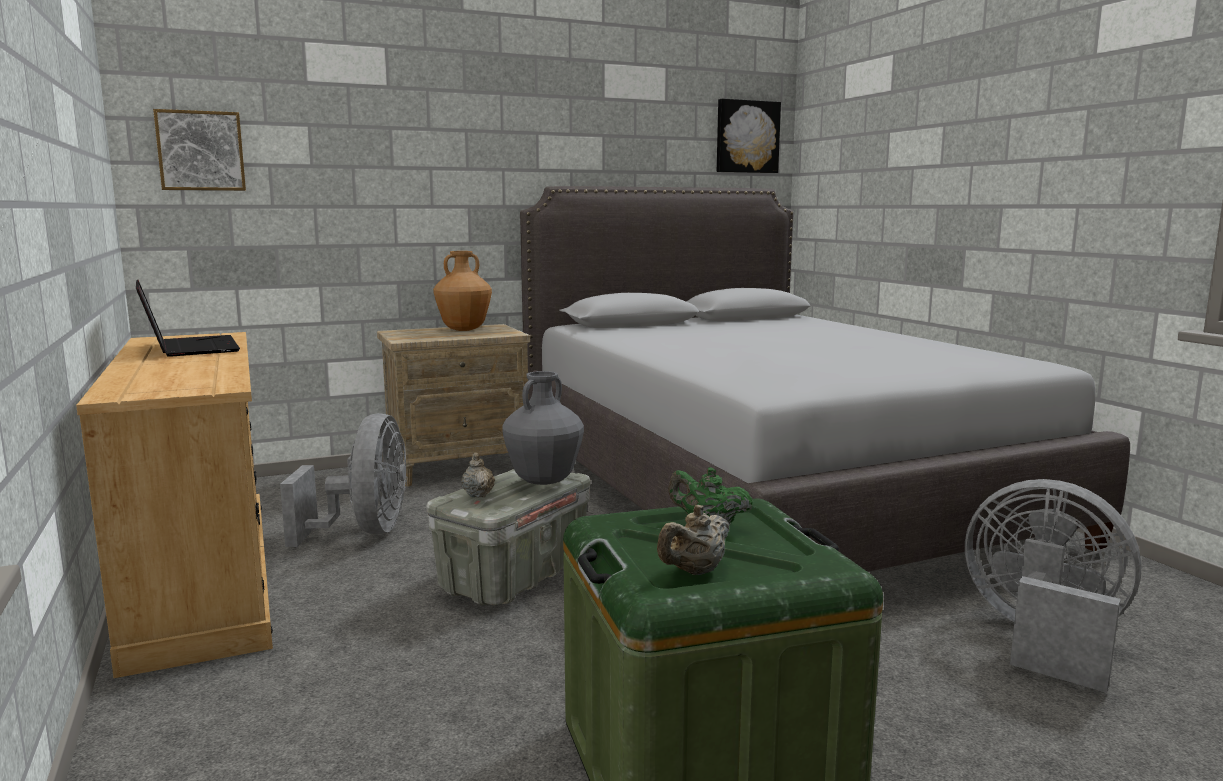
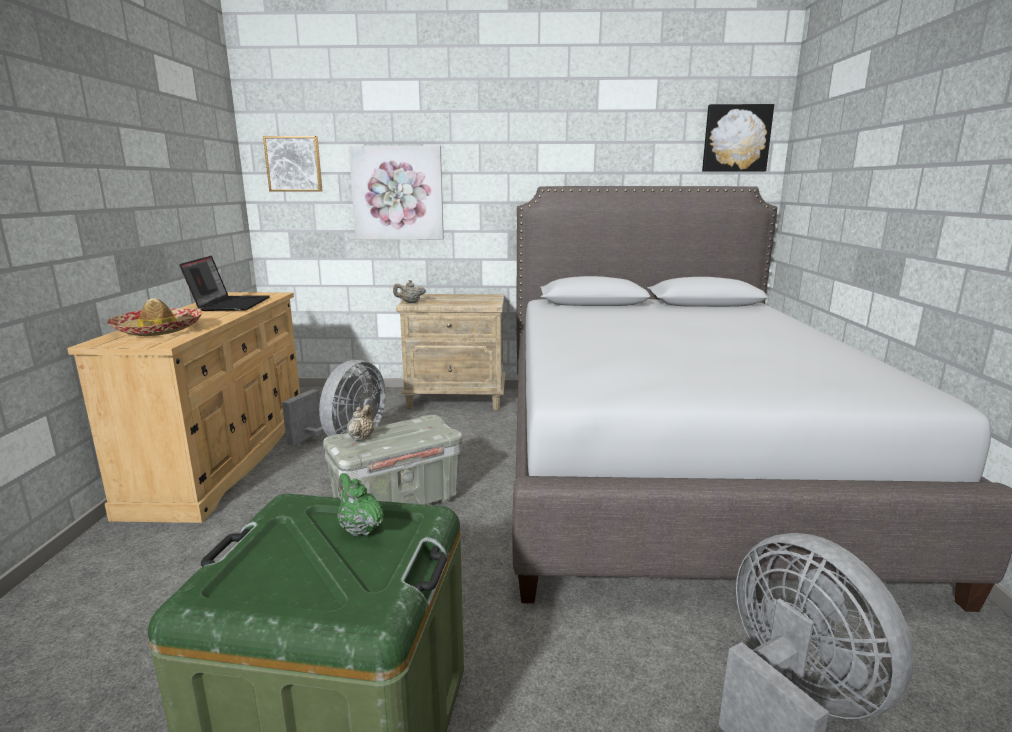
camera: 25 degrees right, 5 degrees up
(167, 378) = (158, 330): none -> hat
(358, 194) = (398, 193): none -> picture
(464, 329) = (465, 297): brown vase -> none
(543, 481) = (419, 434): grey vase -> none
(694, 571) = (265, 581): beige teapot -> beige teapot (410, 302)

